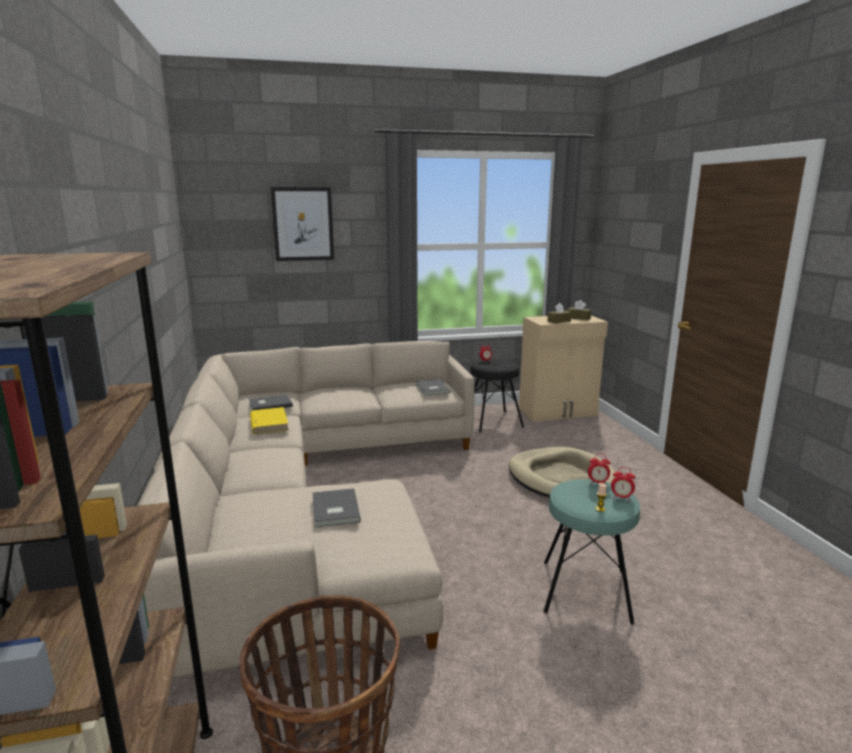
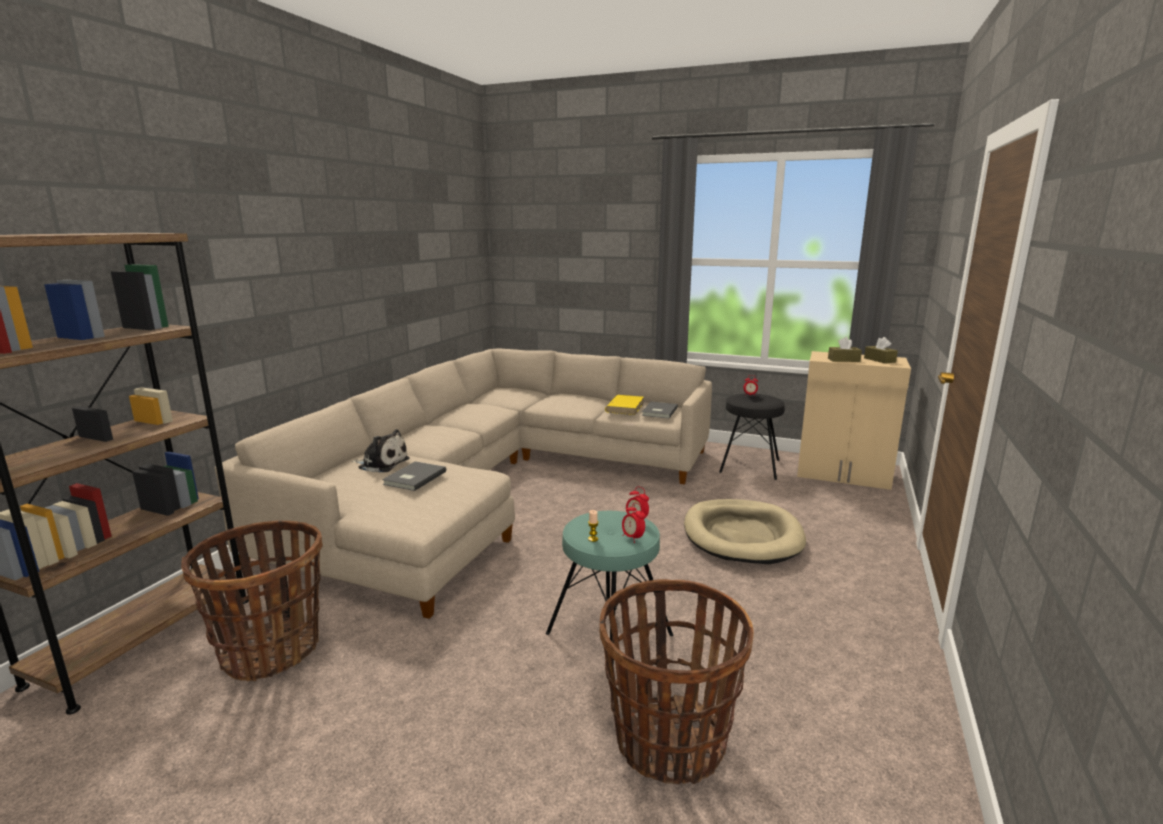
camera: 35 degrees right, 0 degrees up
(268, 506) = (382, 464): none -> plush toy
(269, 404) = (505, 397): grey book -> none
(269, 423) = (479, 410): yellow book -> yellow book (625, 407)
(303, 224) = (585, 234): picture -> none
(723, 648) = (669, 742): none -> basket

